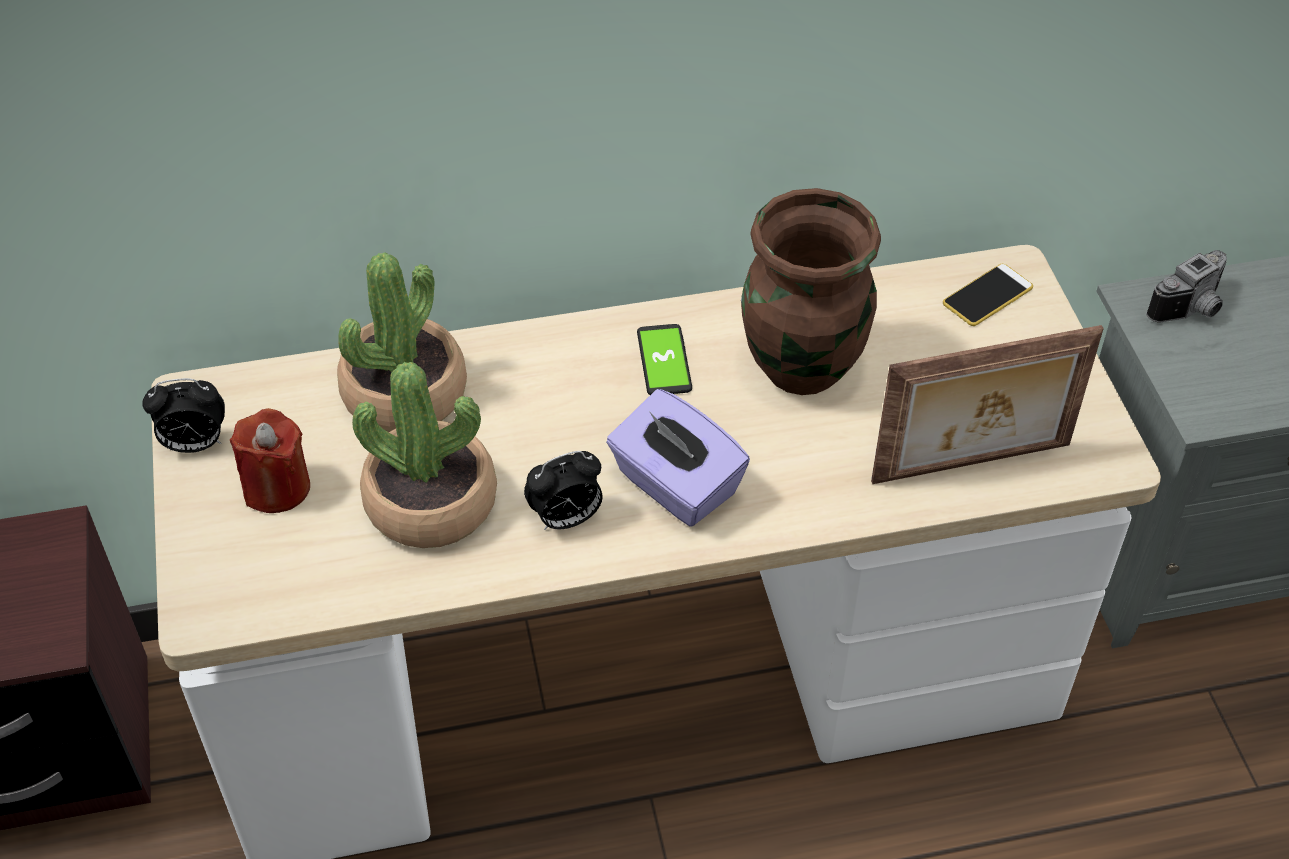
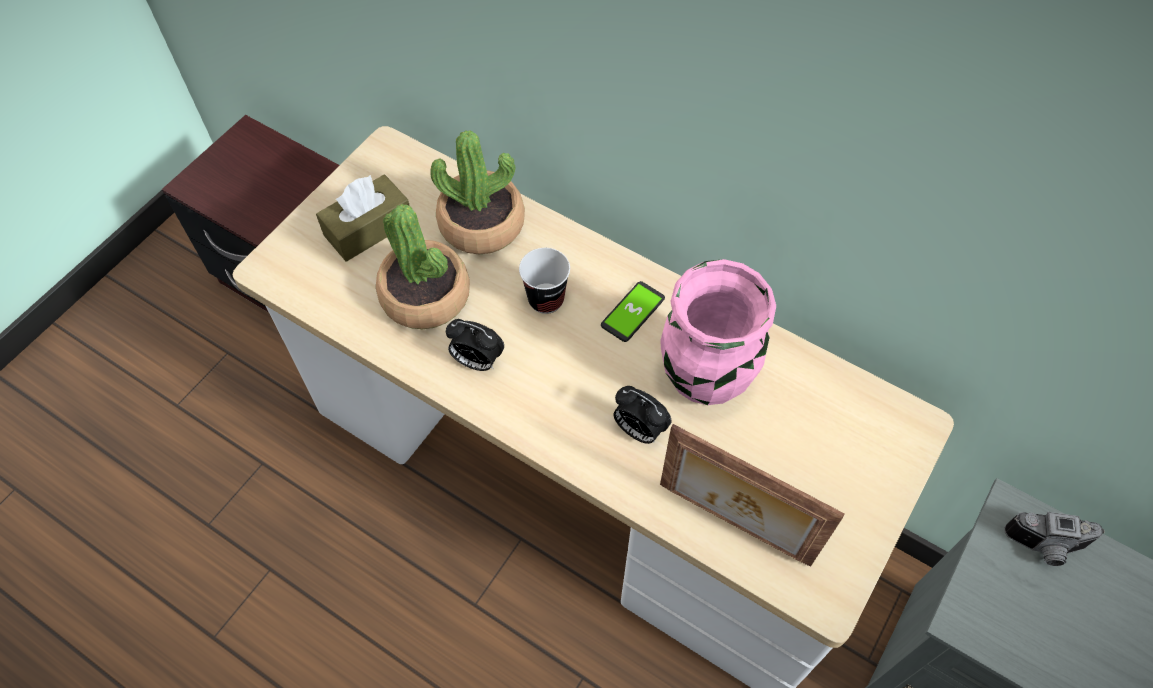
camera: 45 degrees right, 10 degrees up
(194, 444) = (360, 175): alarm clock -> alarm clock (638, 430)
(277, 488) = (368, 228): red candle -> brown tissue box
(564, 412) = (546, 299): none -> cup
(675, 485) = (552, 390): purple tissue box -> none
(801, 369) = (704, 380): brown vase -> pink vase
(987, 296) = (877, 427): phone -> none

